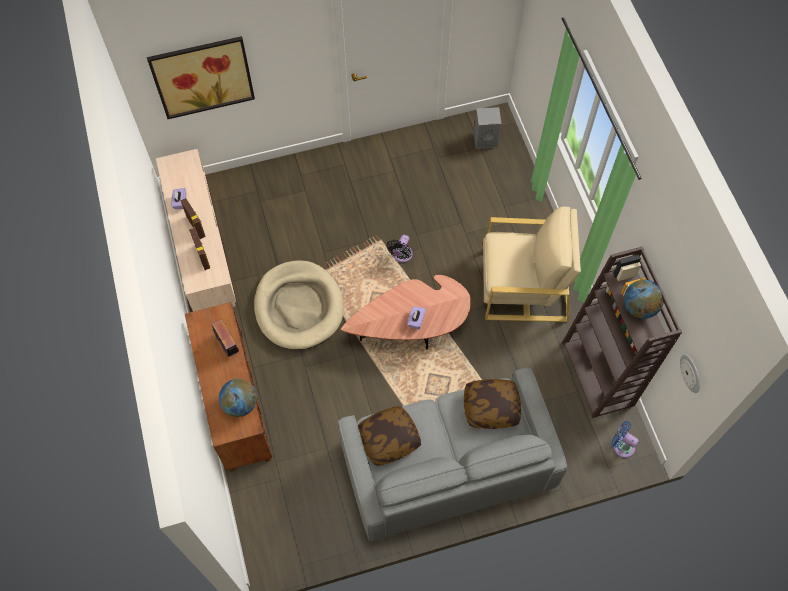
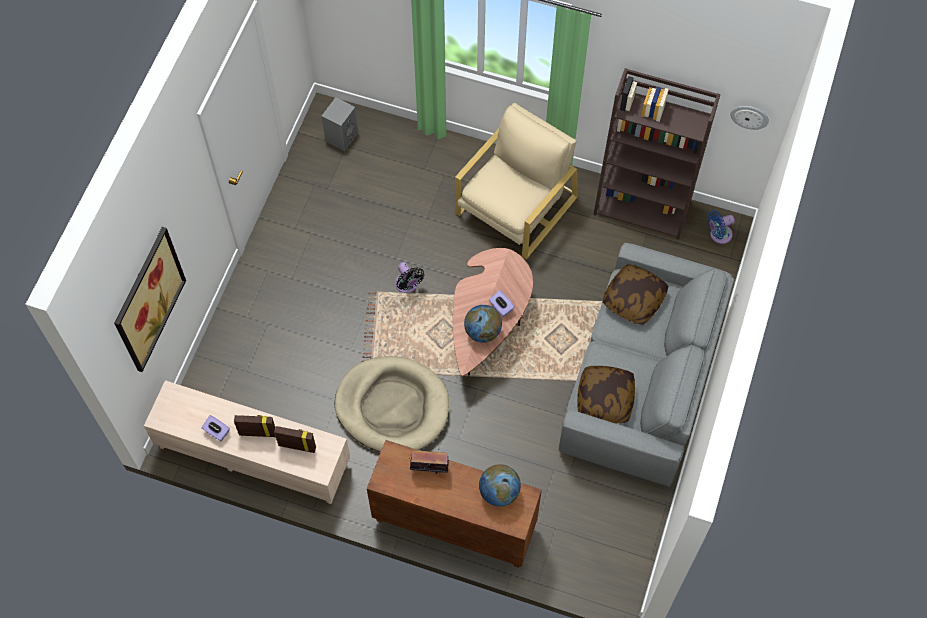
camera: 55 degrees left, 0 degrees up
(639, 307) = (664, 112): globe -> globe (482, 331)

